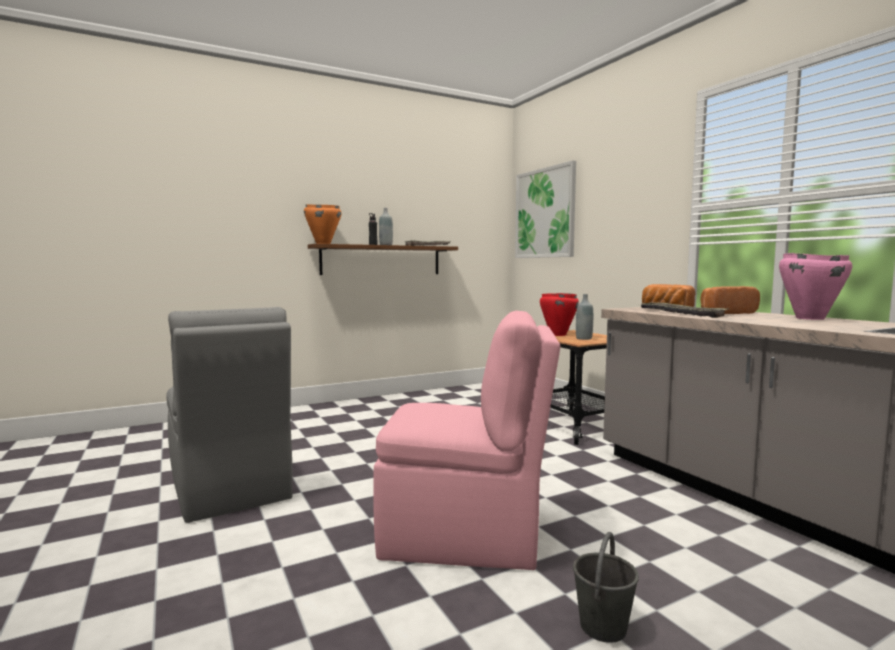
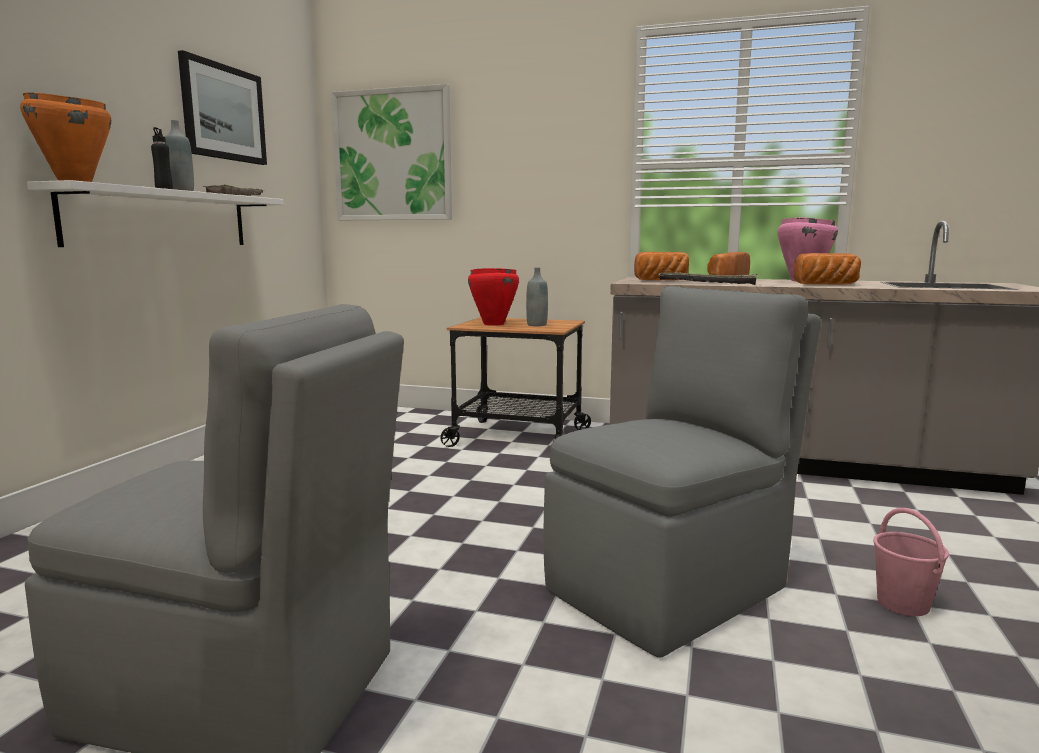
camera: 45 degrees left, 5 degrees up
(381, 260) = (162, 219): brown shelf -> white shelf
(431, 198) = (223, 112): none -> picture
(465, 535) = (671, 587): pink chair -> grey chair
(603, 627) = (903, 604): grey bucket -> pink bucket
(793, 323) = (827, 285): none -> bread

